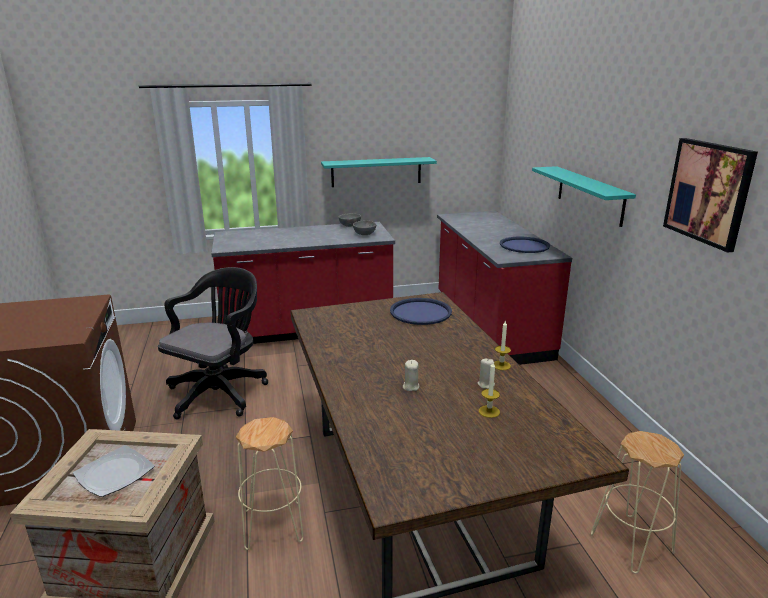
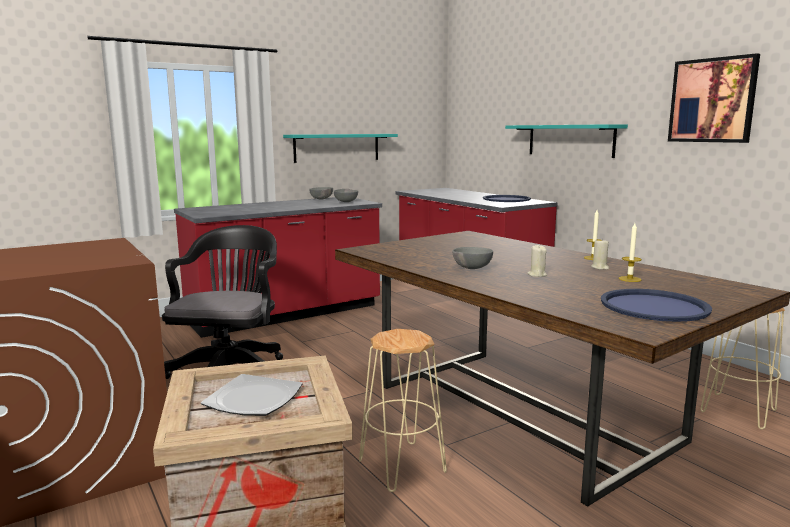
camera: 20 degrees left, 10 degrees down
(365, 364) = (471, 268): none -> grey bowl
(420, 312) = (469, 240): blue tray -> blue tray (654, 307)

